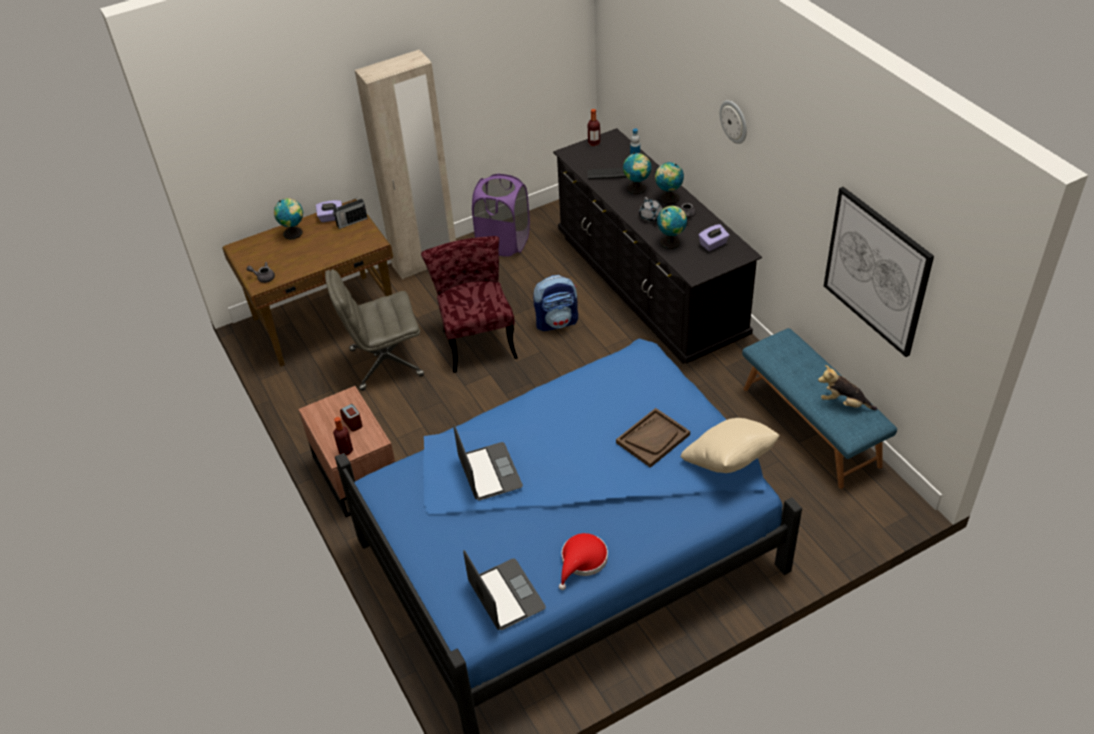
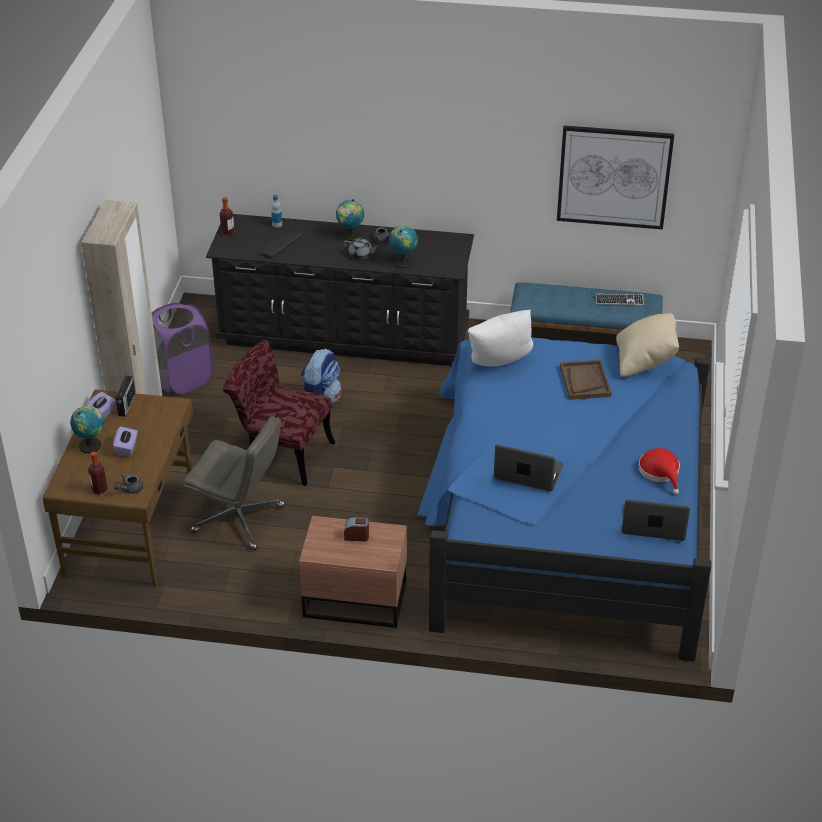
camera: 55 degrees left, 5 degrees down
(345, 450) = (385, 554): bottle -> bottle (99, 490)
(385, 363) = (240, 519): grey office chair -> grey office chair turned 90 degrees counterclockwise
(613, 376) = (499, 367): none -> white pillow
(637, 189) = (318, 243): globe -> none
(713, 244) = (432, 246): purple tissue box -> purple tissue box (127, 448)
(734, 121) = (411, 130): wall clock -> none
(844, 403) = (619, 300): plush toy -> keyboard

